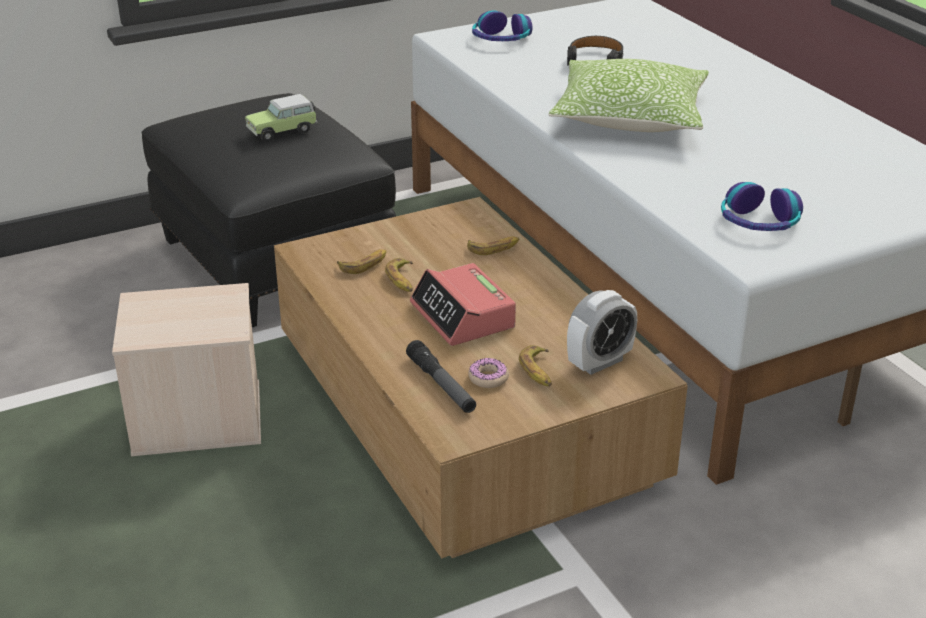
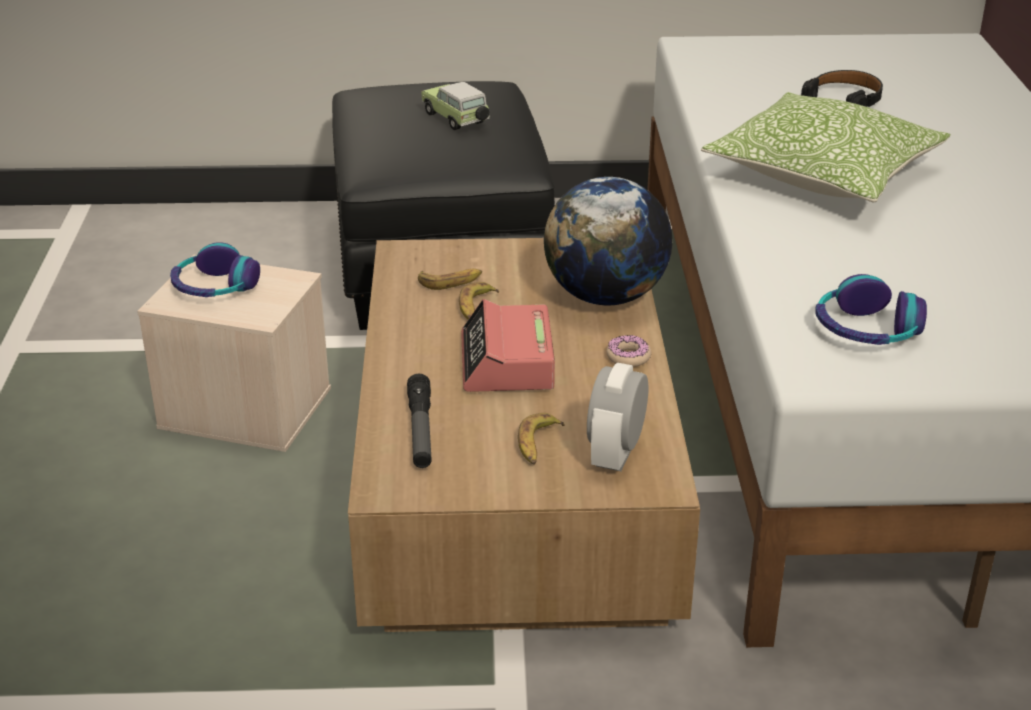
camera: 25 degrees right, 0 degrees up
(284, 131) = (456, 120): toy car -> toy car turned 60 degrees clockwise
(488, 378) = (476, 437): donut -> donut (628, 357)
(494, 248) = (606, 296): banana -> globe
(501, 39) = (753, 58): headphones -> headphones (214, 287)
(599, 362) = (616, 454): alarm clock -> alarm clock turned 120 degrees clockwise

